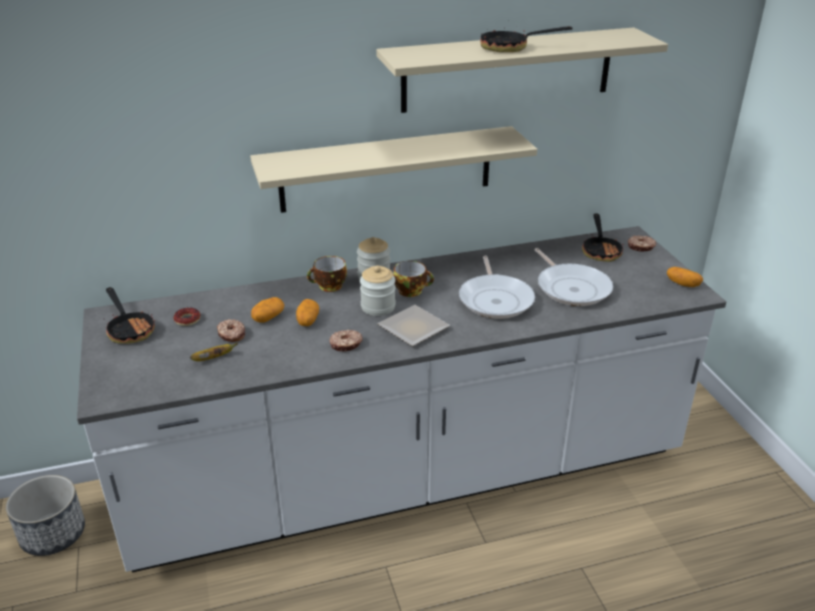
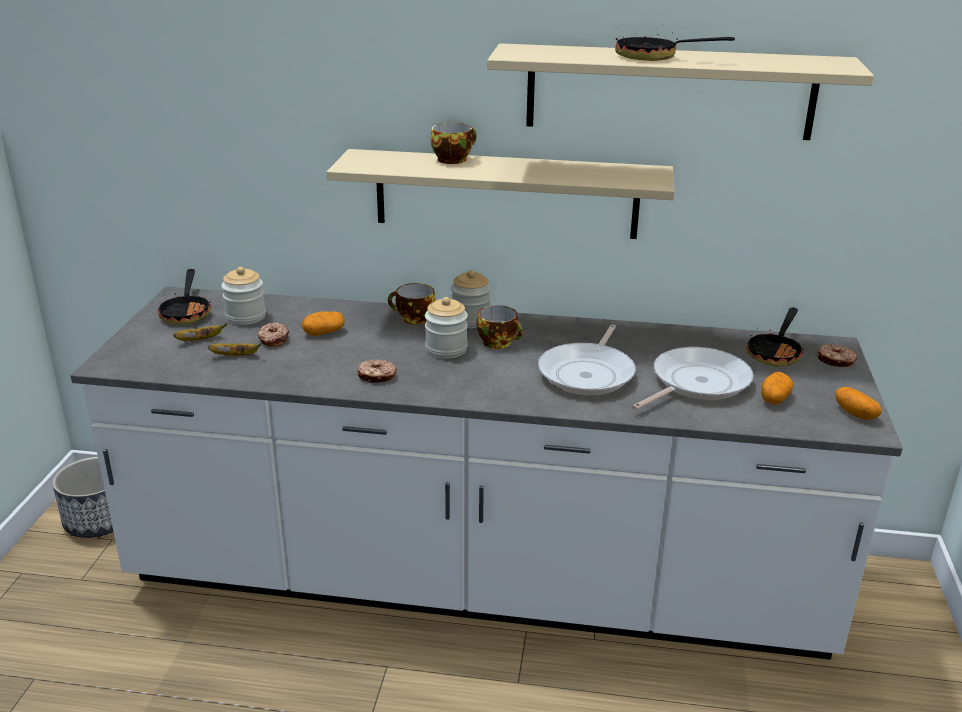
camera: 25 degrees right, 5 degrees down
(168, 352) = (200, 340): none -> banana
(187, 320) = (245, 317): donut -> jar
(307, 320) = (360, 345): potato -> potato (774, 398)
(348, 150) = (453, 159): none -> cup
(413, 330) = (463, 380): plate -> none
(571, 287) = (696, 383): frying pan -> frying pan turned 135 degrees counterclockwise

